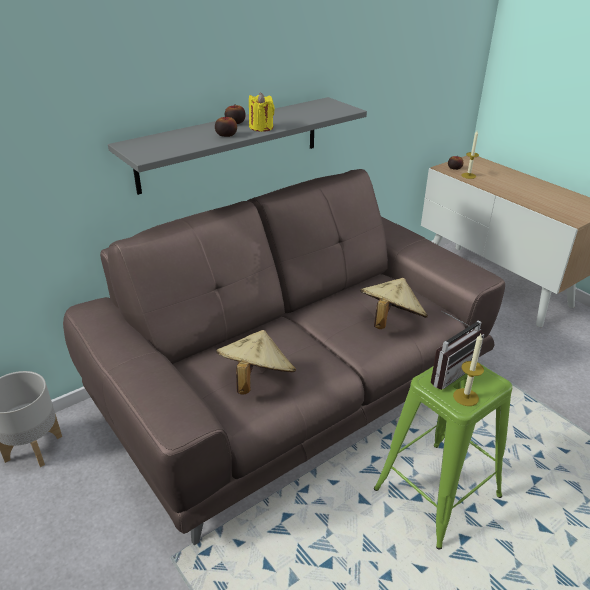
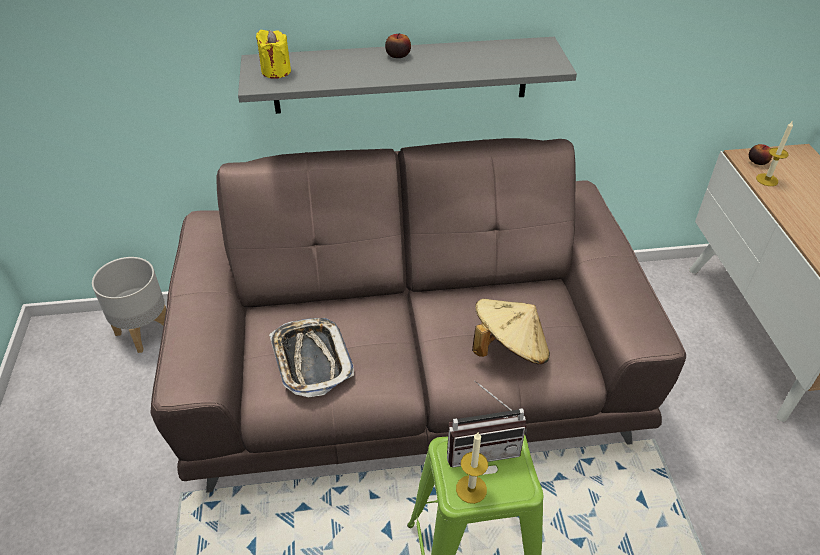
camera: 30 degrees right, 10 degrees up
(226, 135) = (368, 73): apple -> none
(256, 380) = (311, 360): beige hat -> tray
(261, 127) = (417, 71): yellow candle -> yellow candle (276, 71)

